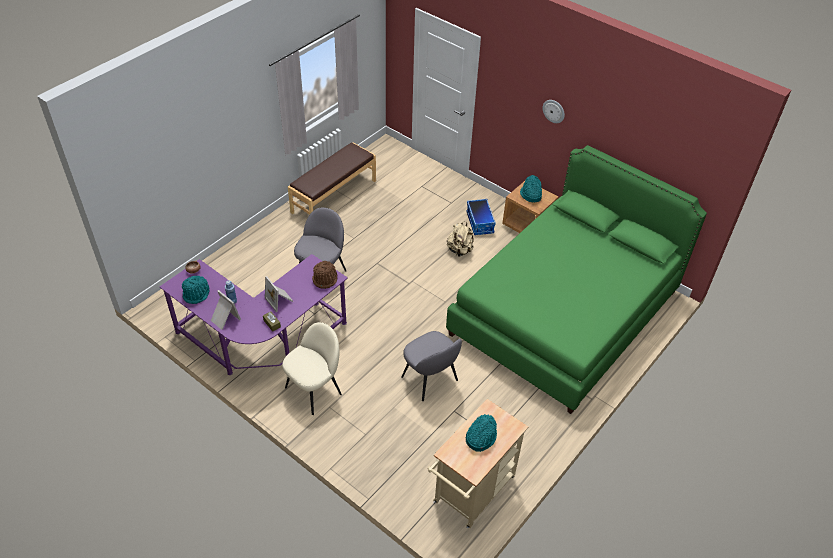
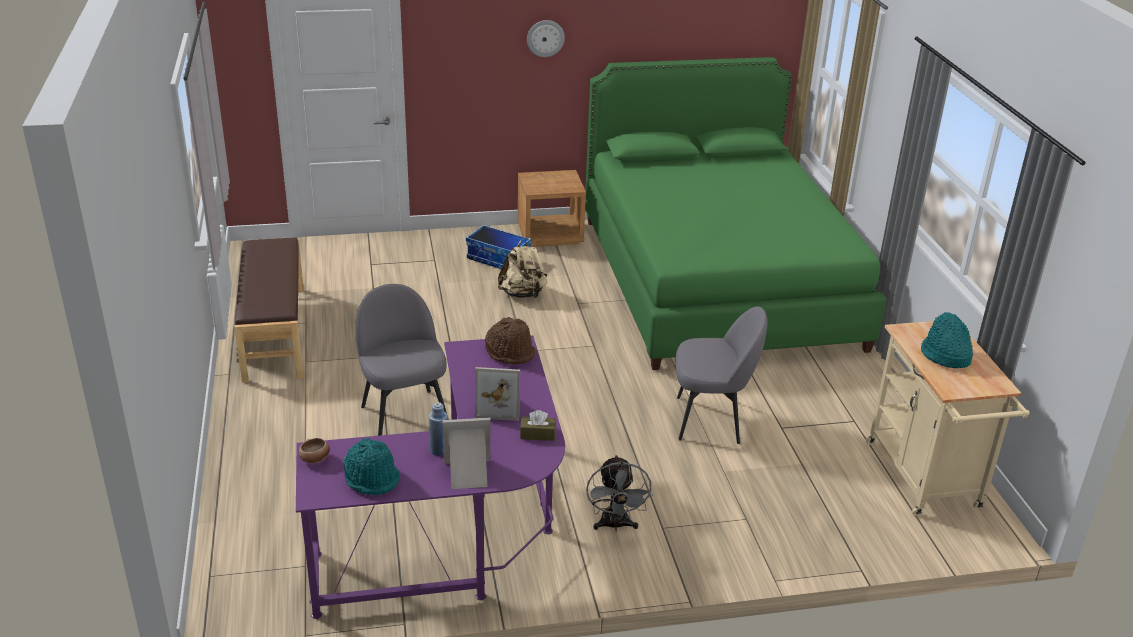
camera: 50 degrees left, 15 degrees down
(314, 390) = (615, 525): beige chair -> grey fan
(530, 195) = (547, 181): turquoise hat -> none

